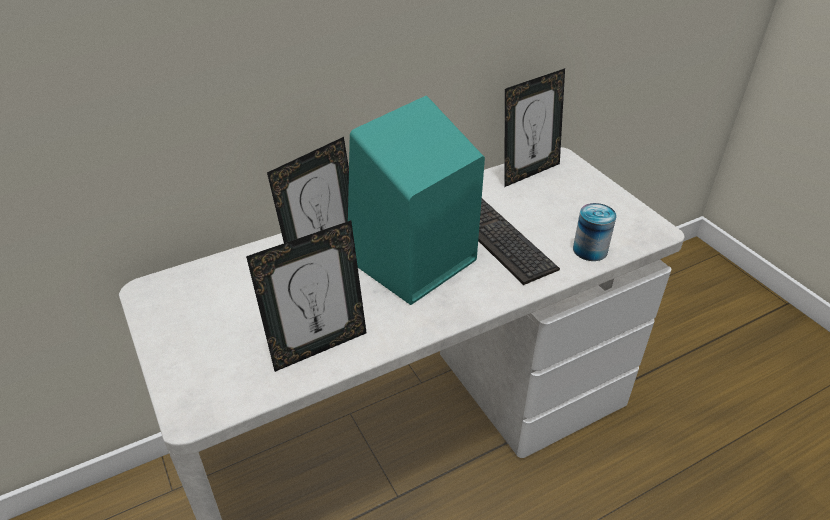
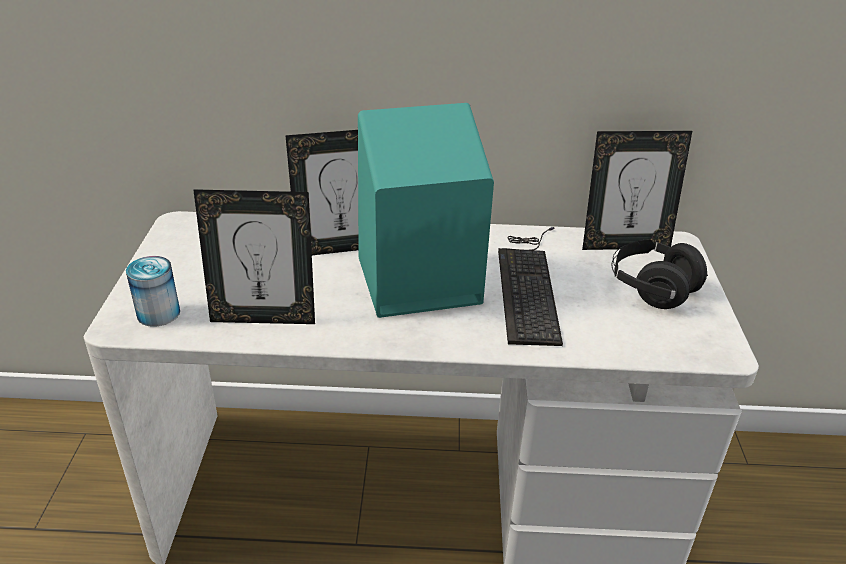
camera: 30 degrees right, 5 degrees down
(575, 201) = (651, 289): none -> black headphones
(590, 250) = (618, 341): can -> can (158, 313)

